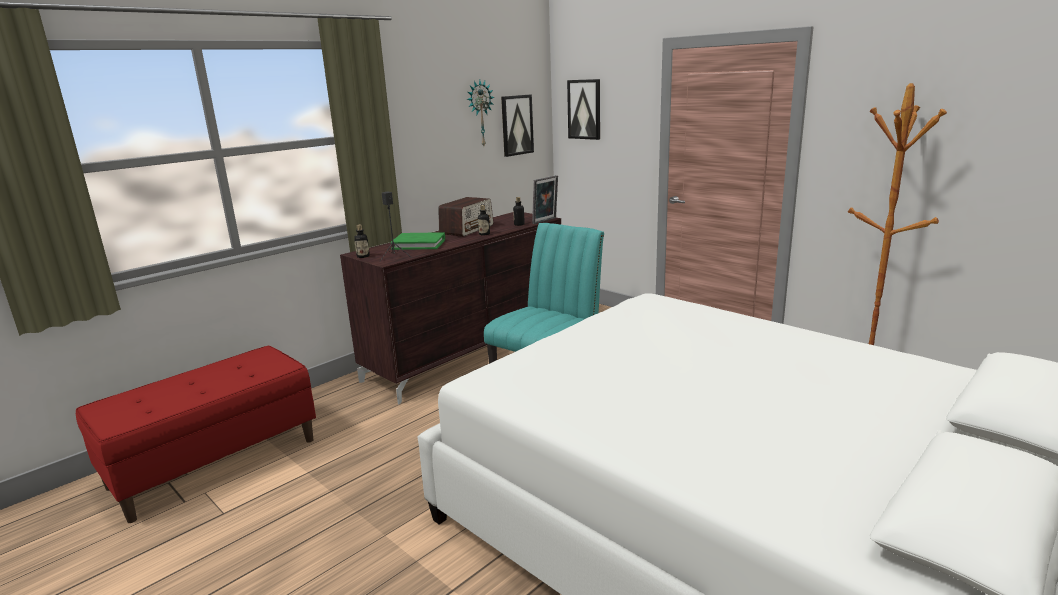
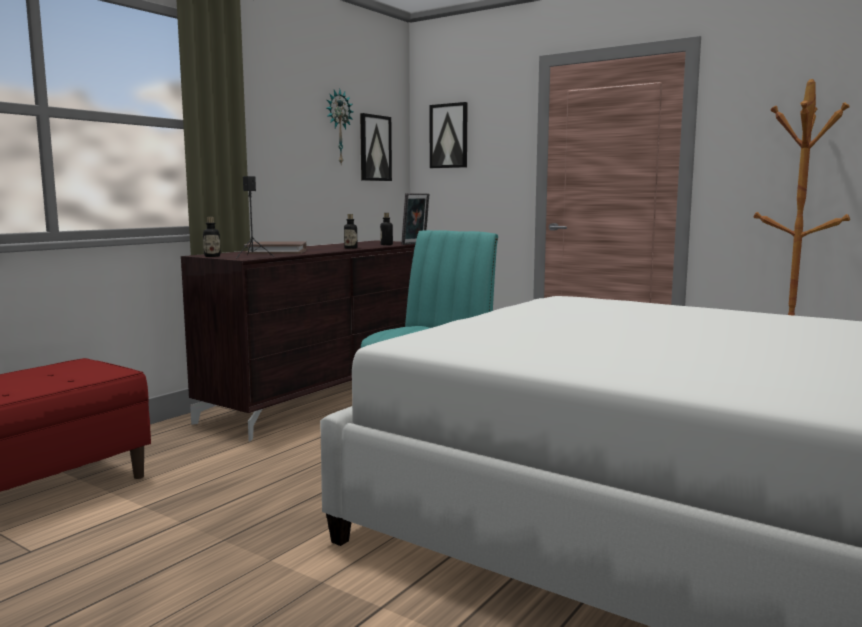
camera: 10 degrees left, 10 degrees down
(419, 244) = (276, 251): green book -> brown book
(467, 229) = (327, 246): radio -> none

